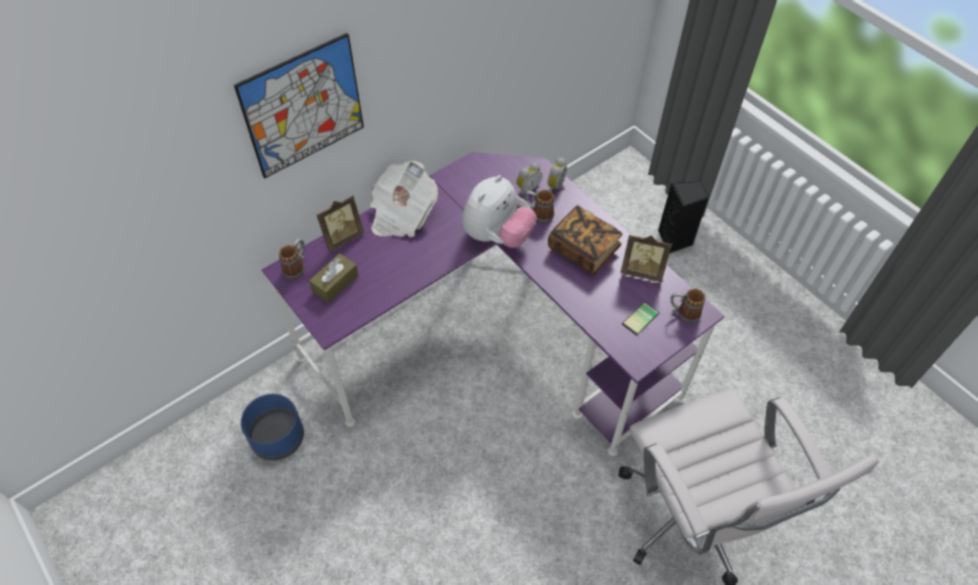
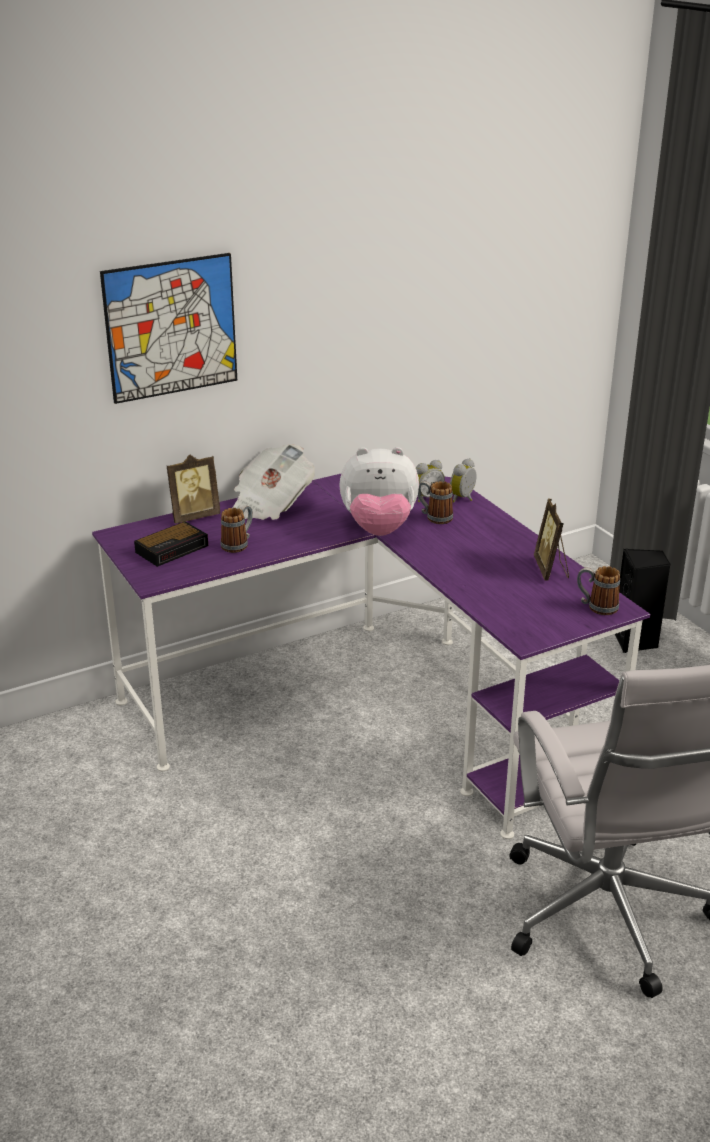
camera: 10 degrees right, 25 degrees down
(277, 437) = (67, 771): blue planter -> none
(297, 267) = (133, 533): mug -> mug (238, 544)
(335, 283) = (173, 548): brown tissue box -> alarm clock
(497, 236) = (379, 529): plush toy -> plush toy turned 45 degrees clockwise
(583, 250) = (482, 547): book -> none
(642, 271) = (551, 570): picture frame -> picture frame turned 60 degrees clockwise
(642, 319) = (541, 607): phone -> none

